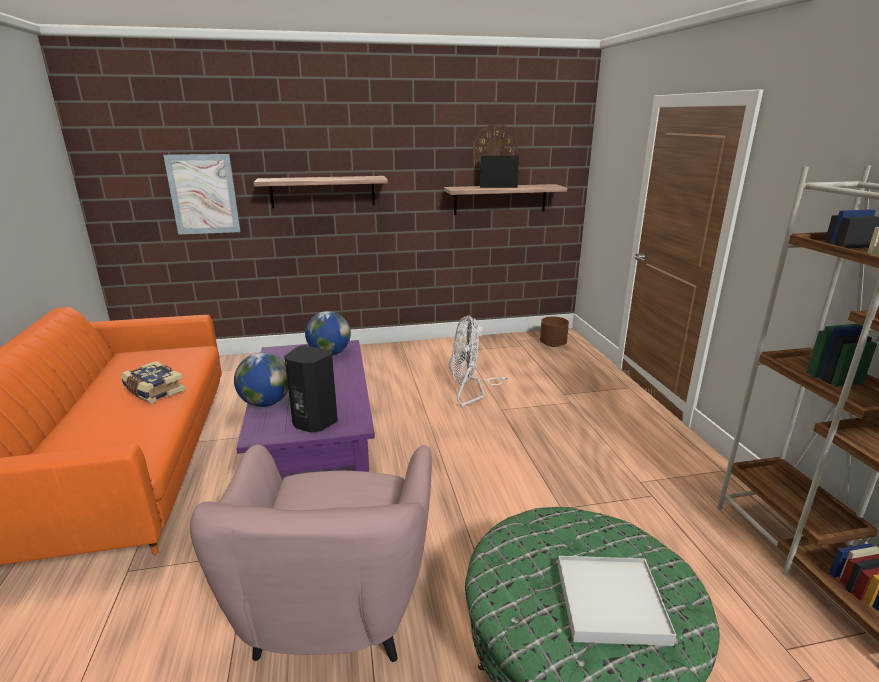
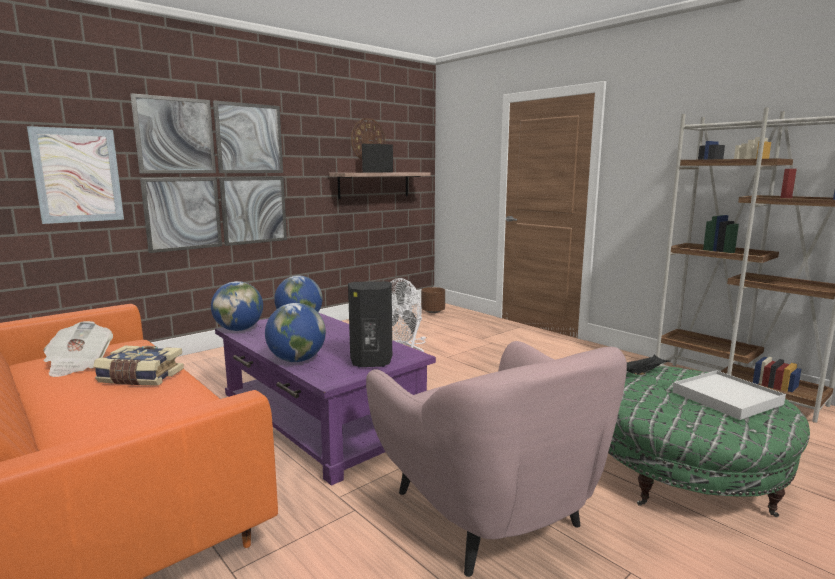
camera: 30 degrees left, 10 degrees down
(139, 366) = (78, 364): none -> newspaper
(274, 353) = (239, 329): none -> globe
(323, 191) = (216, 175): shelf -> picture
(572, 523) = (643, 372): none -> black tray

